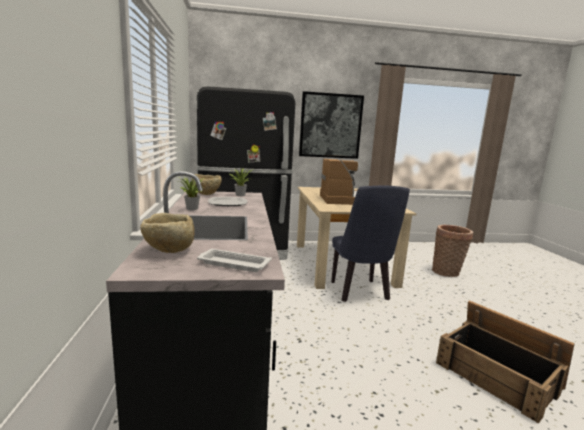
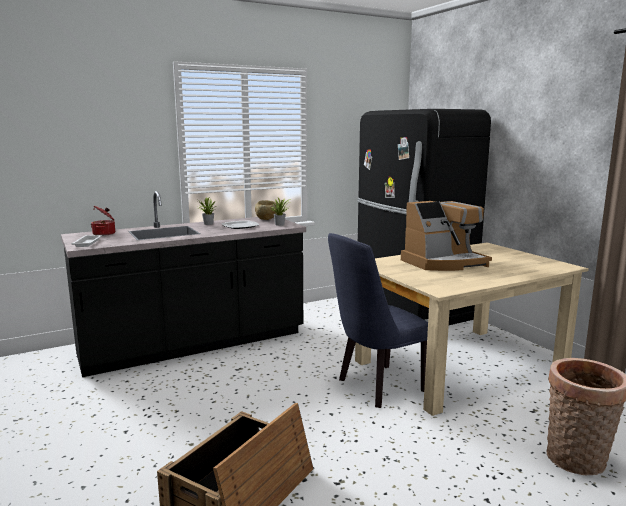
camera: 70 degrees right, 0 degrees up
(169, 251) = (105, 233): beige bowl -> cooking pot
(330, 126) = (550, 151): picture -> none

